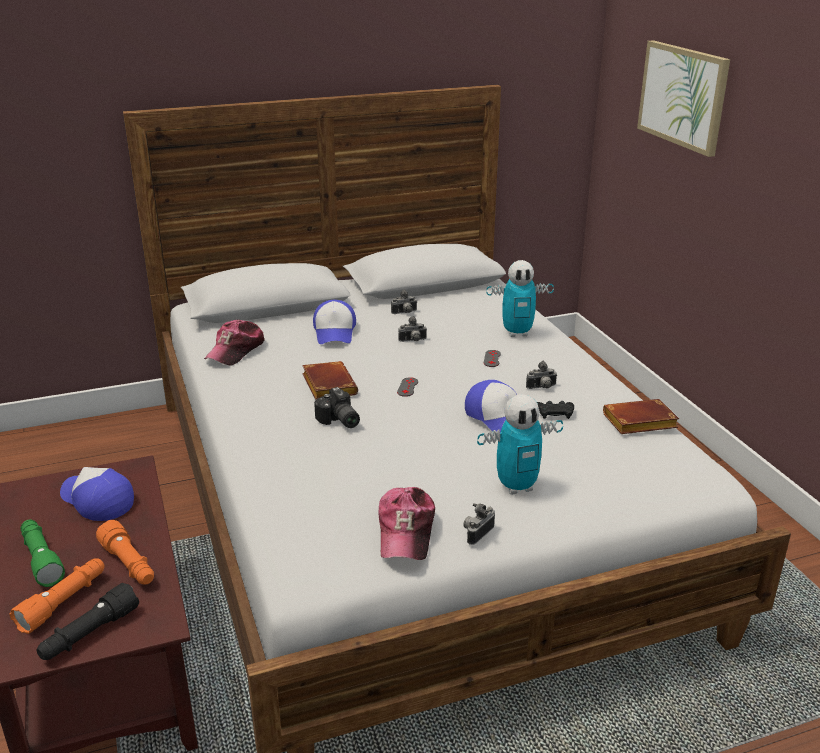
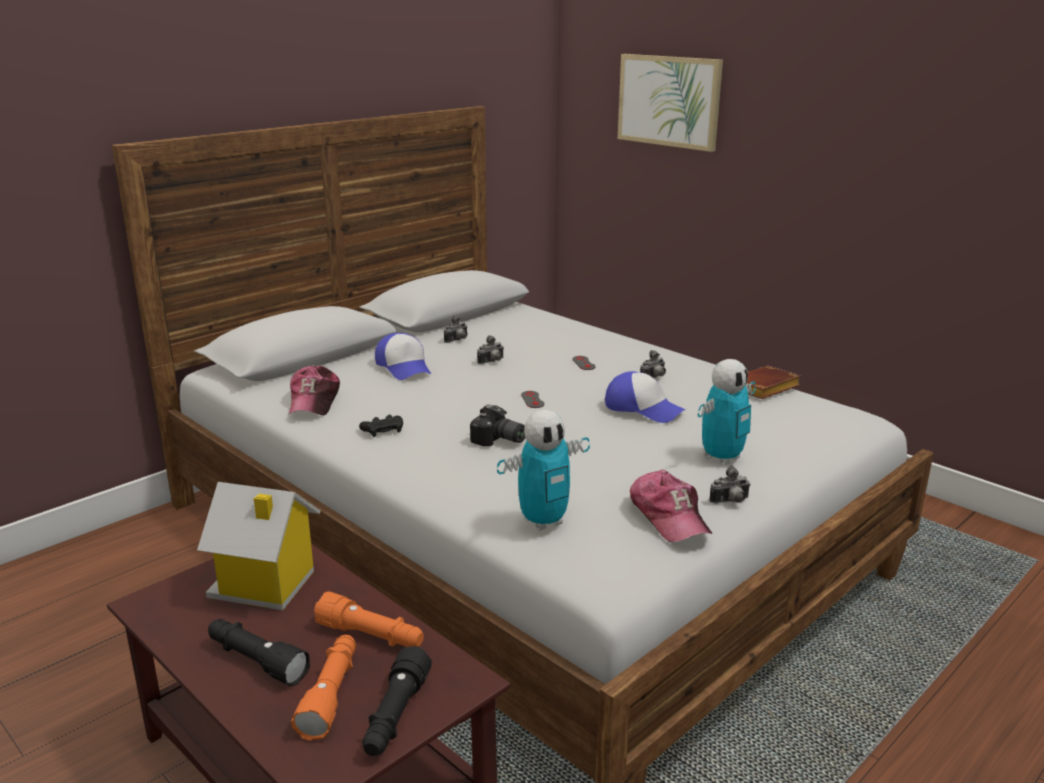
camera: 25 degrees left, 5 degrees down
(41, 559) = (256, 661): green flashlight -> black flashlight
(97, 500) = (265, 585): cap -> toy house
(327, 385) = (450, 413): brown book -> none
(477, 533) = (730, 502): camera -> camera turned 120 degrees counterclockwise
(517, 333) = (583, 339): toy robot -> toy robot (543, 521)
(554, 413) = (687, 395): black game controller -> black game controller (383, 430)

